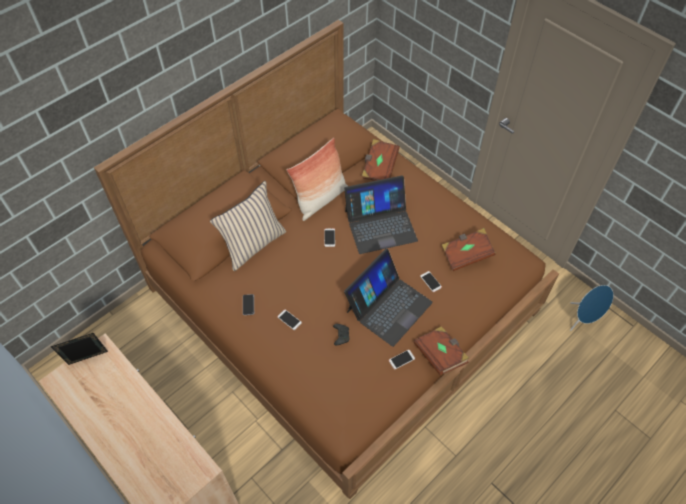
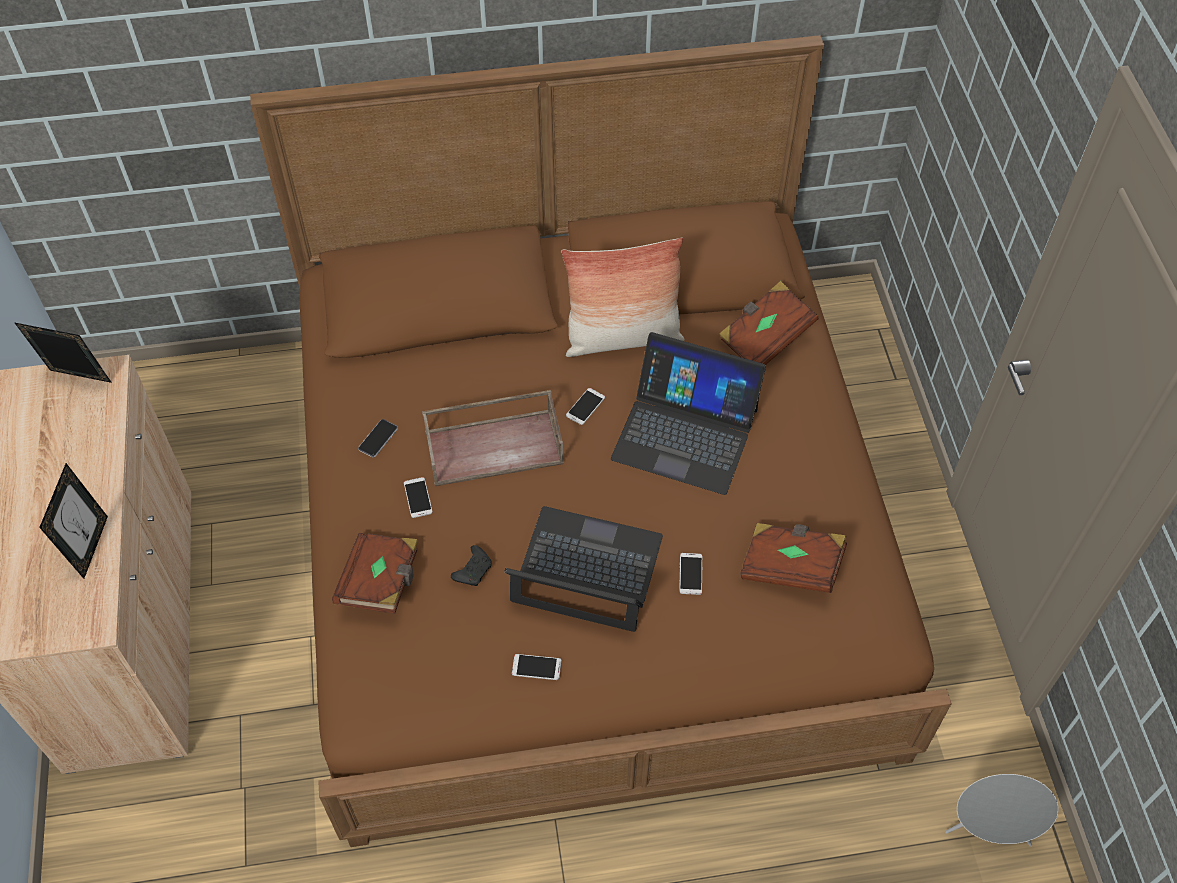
camera: 35 degrees right, 0 degrees up
(167, 434) = (90, 546): none -> picture frame
(253, 244) = (459, 351): beige pillow -> none
(305, 277) = (495, 446): none -> brown tray
(388, 306) = (586, 571): laptop -> laptop turned 150 degrees counterclockwise
(440, 355) = (605, 700): brown book -> brown book (381, 582)
(583, 319) = (988, 830): blue speaker -> grey speaker

